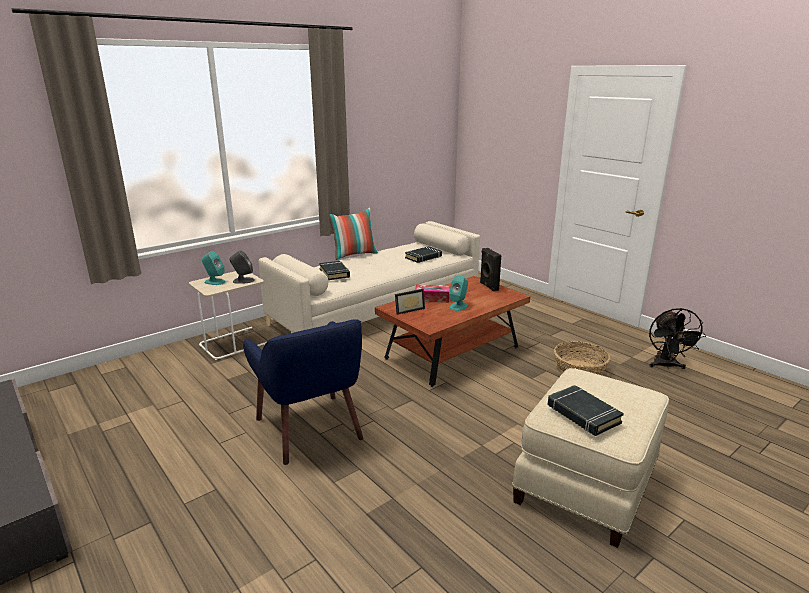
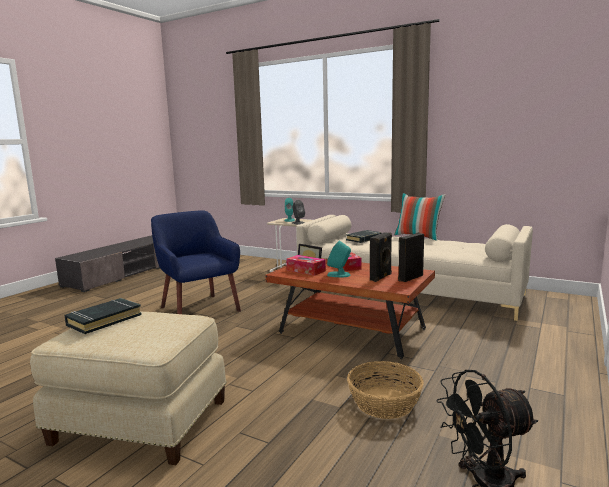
camera: 70 degrees right, 10 degrees down
(310, 429) = (198, 309): blue armchair -> blue armchair turned 105 degrees clockwise
(423, 257) = (454, 251): black book -> none
(431, 316) = (306, 270): none -> tissue box
(479, 294) = (381, 277): none -> black speaker

